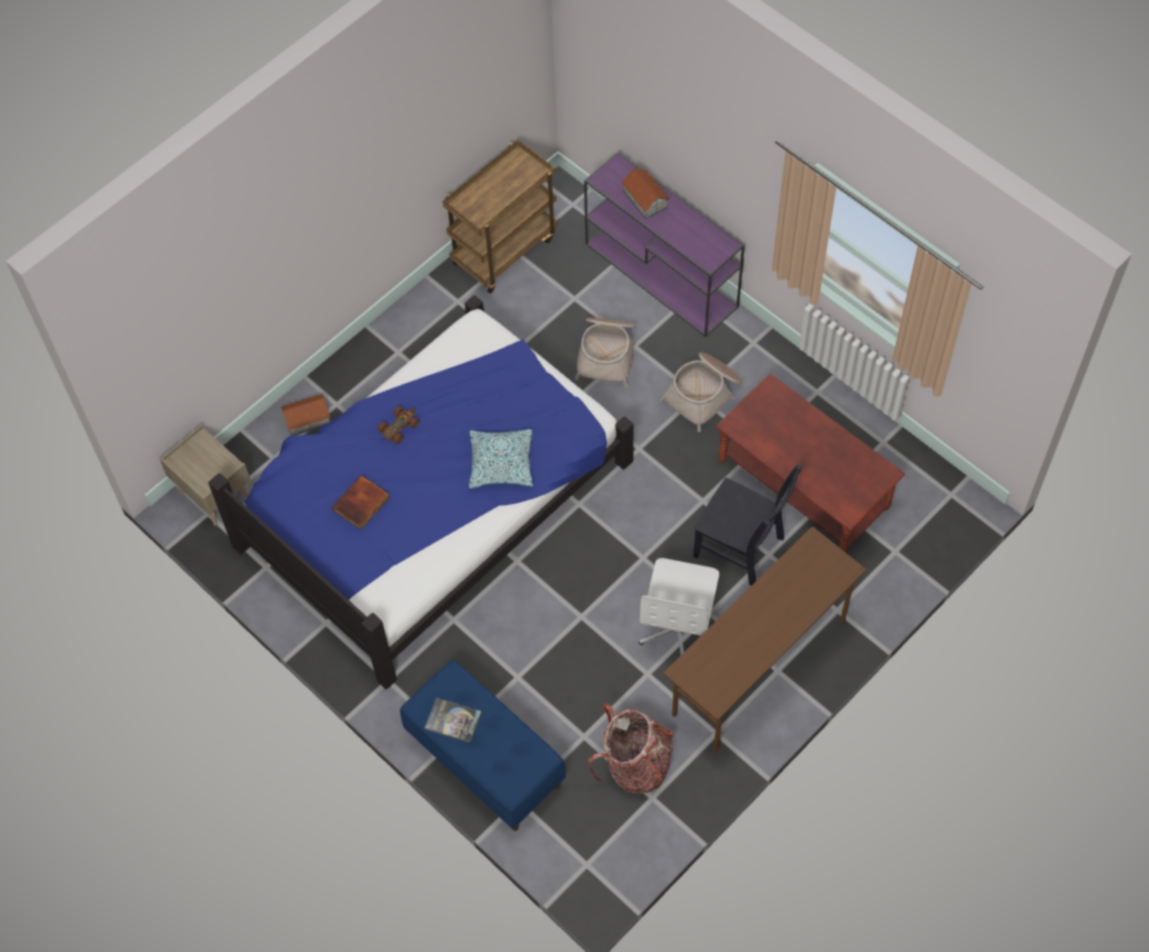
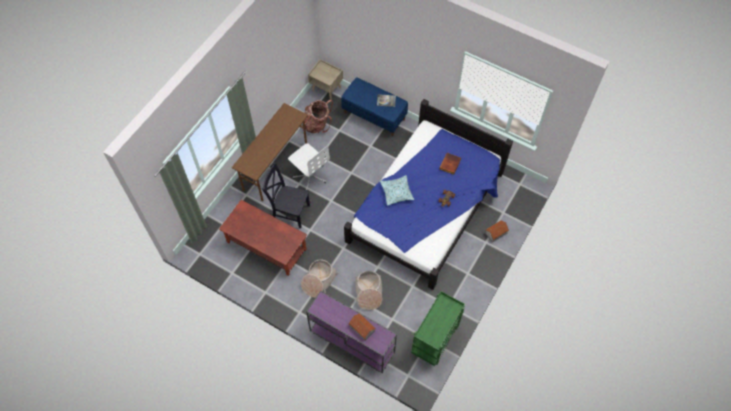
camera: 165 degrees right, 0 degrees up
(213, 494) = (521, 192): beige nightstand -> beige nightstand (327, 89)
(504, 249) = (435, 340): brown cart -> green cart
(679, 628) = (310, 175): white office chair -> white office chair turned 135 degrees clockwise

